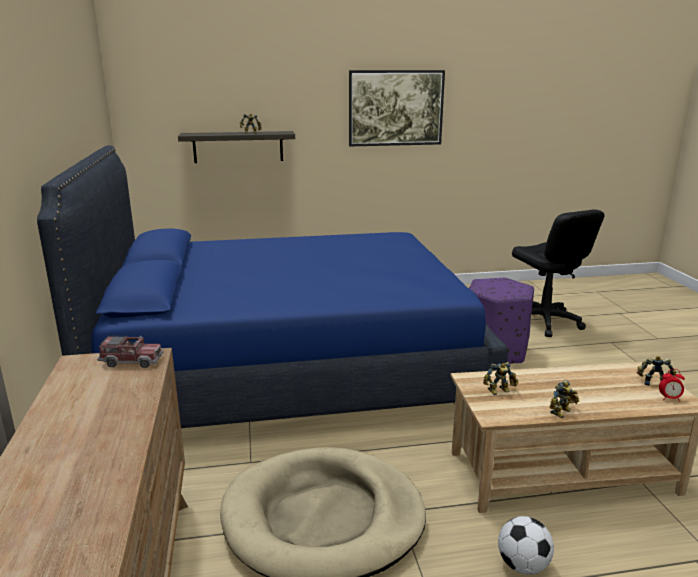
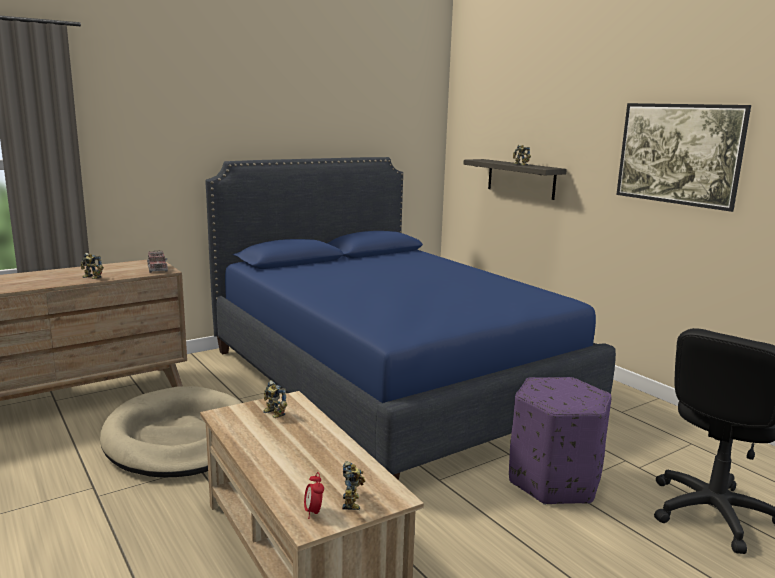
camera: 65 degrees right, 5 degrees down
(522, 565) = (142, 536): football -> none
(562, 412) = (244, 446): toy robot -> toy robot (91, 278)

